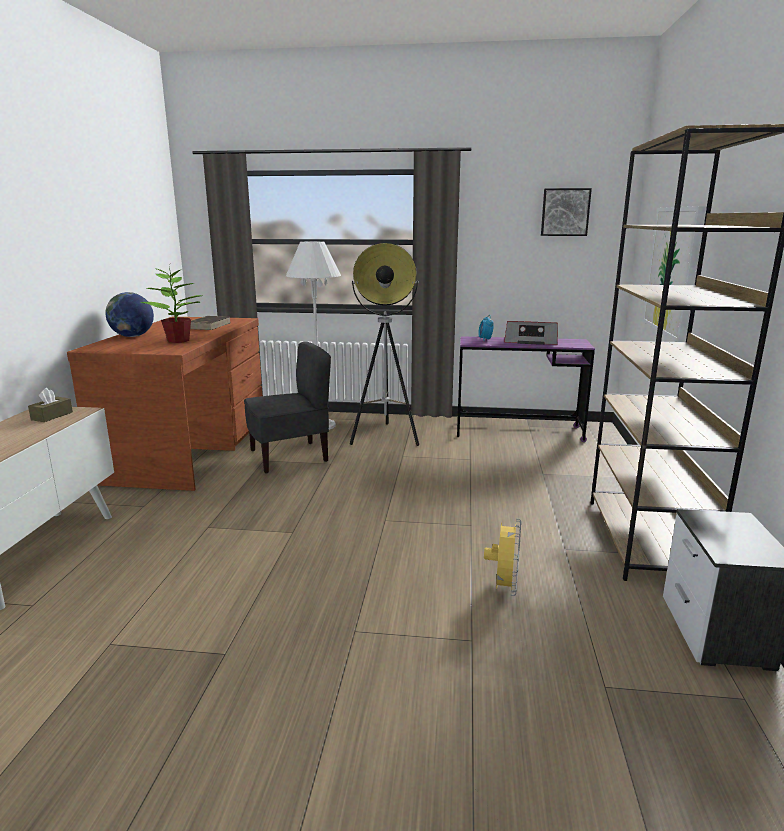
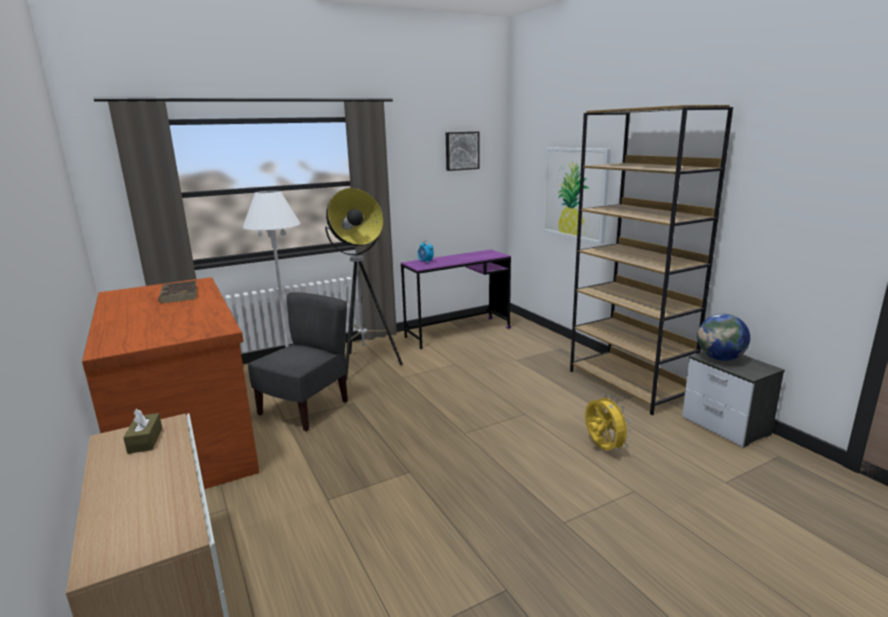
camera: 35 degrees left, 0 degrees up
(132, 336) = (119, 324): globe -> globe (720, 358)
(179, 341) = (194, 317): potted plant -> none
(530, 341) = (460, 258): radio -> none

